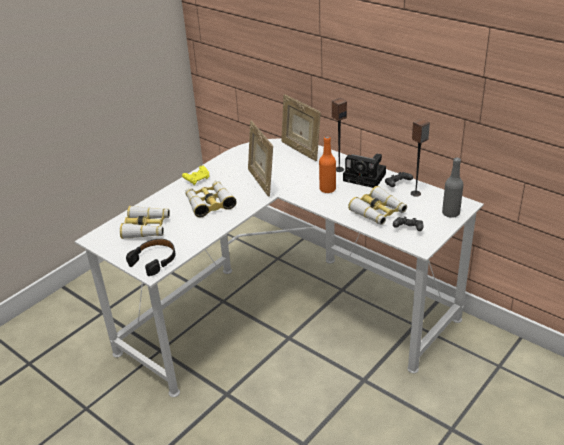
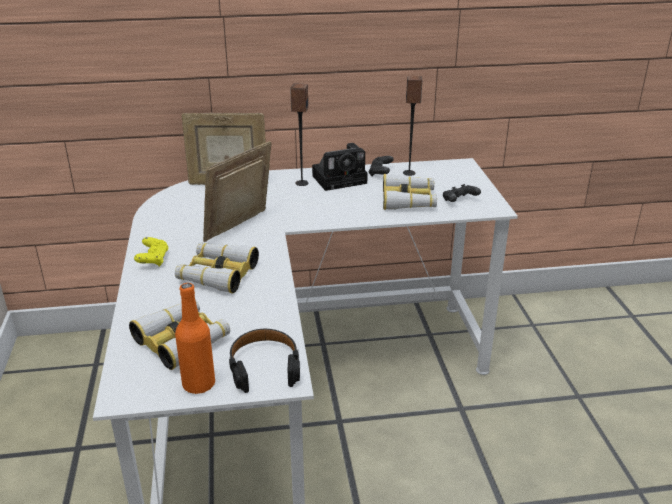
camera: 50 degrees left, 5 degrees down
(261, 182) = (240, 227): picture frame -> picture frame turned 105 degrees clockwise
(327, 189) = (324, 203): orange bottle -> orange bottle (199, 384)
(450, 213) = (465, 175): grey bottle -> none

